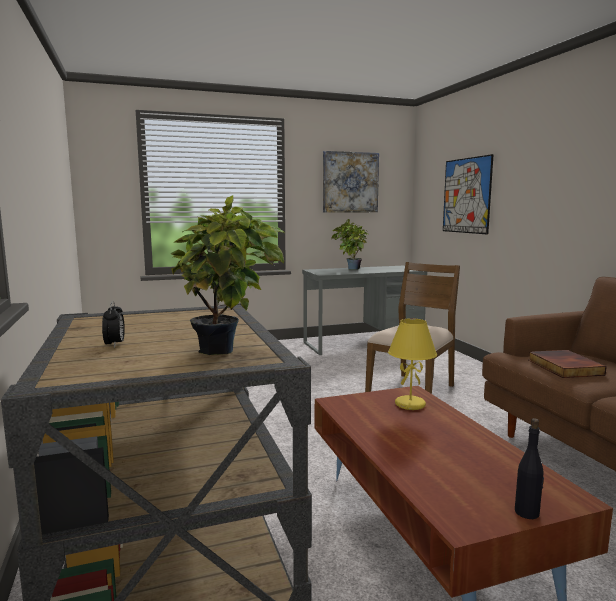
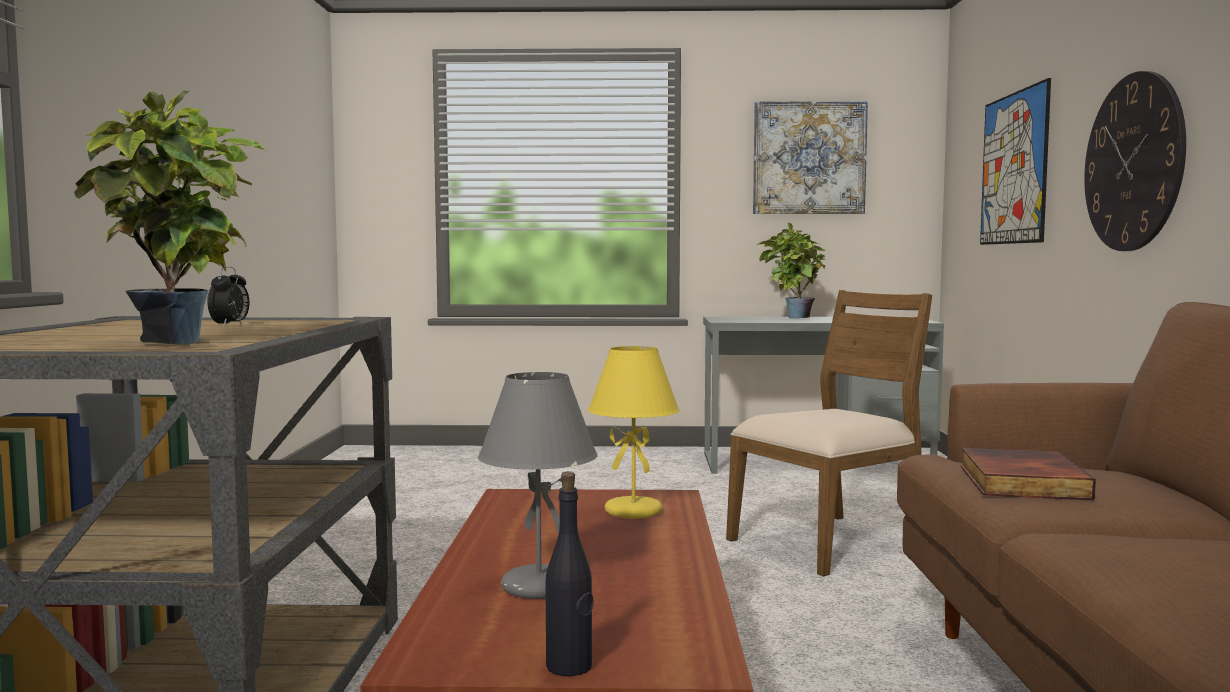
camera: 20 degrees right, 5 degrees down
(115, 345) = (76, 334): alarm clock -> alarm clock (230, 325)
(439, 464) = (537, 586): none -> grey table lamp
(550, 203) = (1133, 162): none -> wall clock

